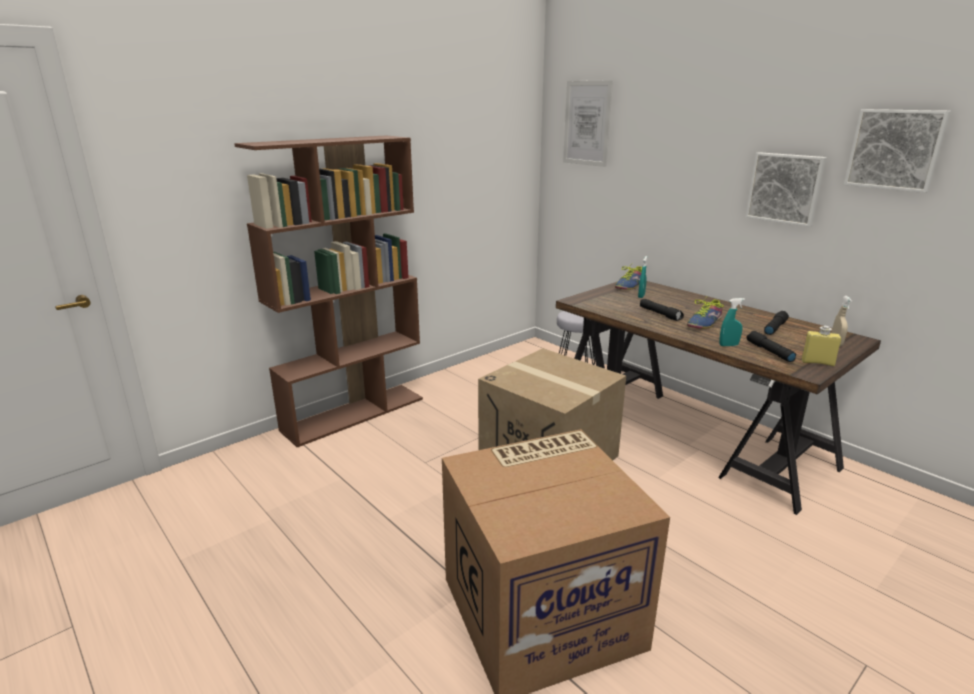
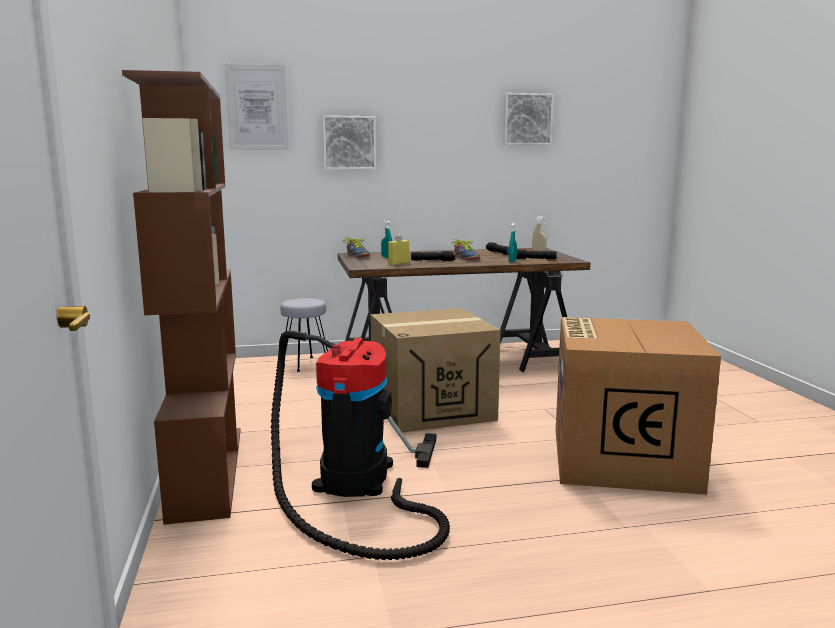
camera: 60 degrees left, 10 degrees down
(373, 473) = (354, 483): none -> vacuum cleaner
(785, 188) = (462, 152): picture -> picture (349, 142)
(817, 362) = (561, 257): yellow bottle -> yellow bottle (398, 264)

